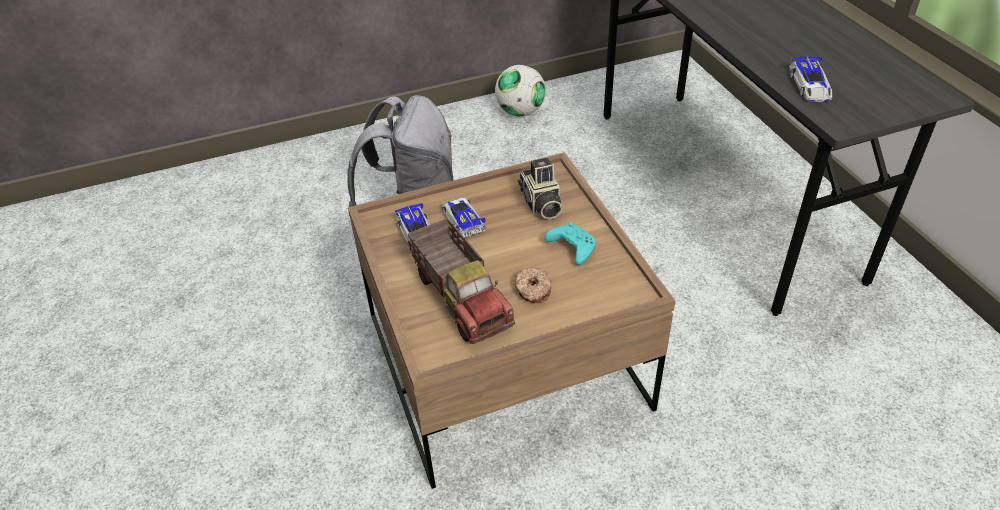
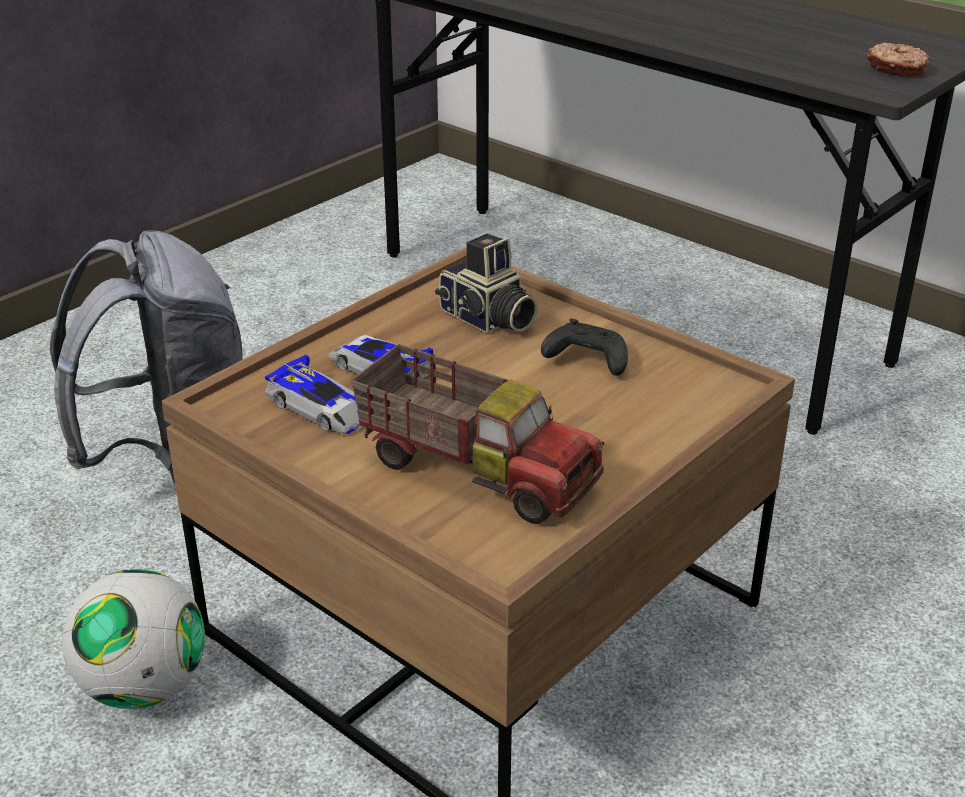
camera: 30 degrees left, 10 degrees down
(520, 112) = (251, 276): football -> football (144, 687)
(532, 290) = (578, 427): donut -> donut (896, 69)
(571, 248) = (585, 360): turquoise game controller -> black game controller
(810, 86) = (803, 62): toy car -> none

